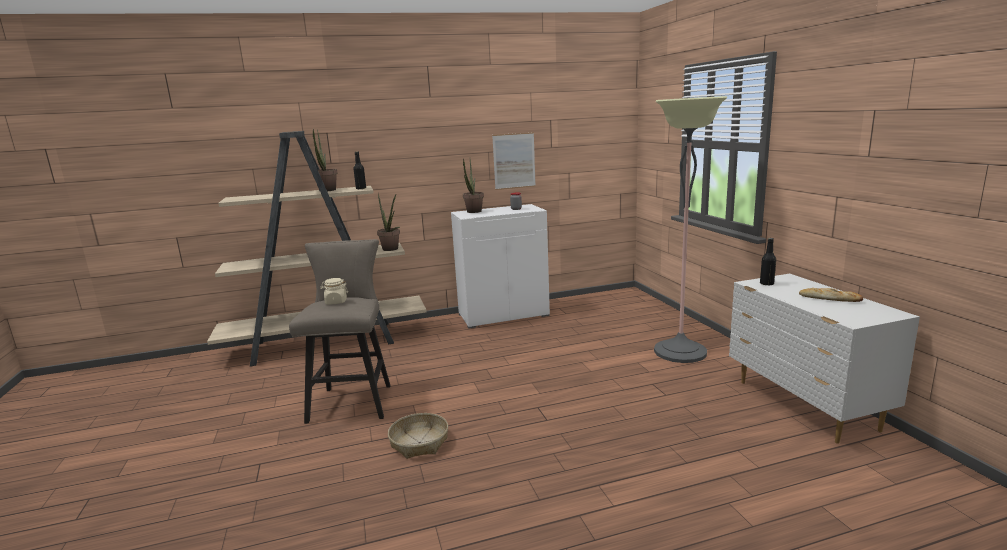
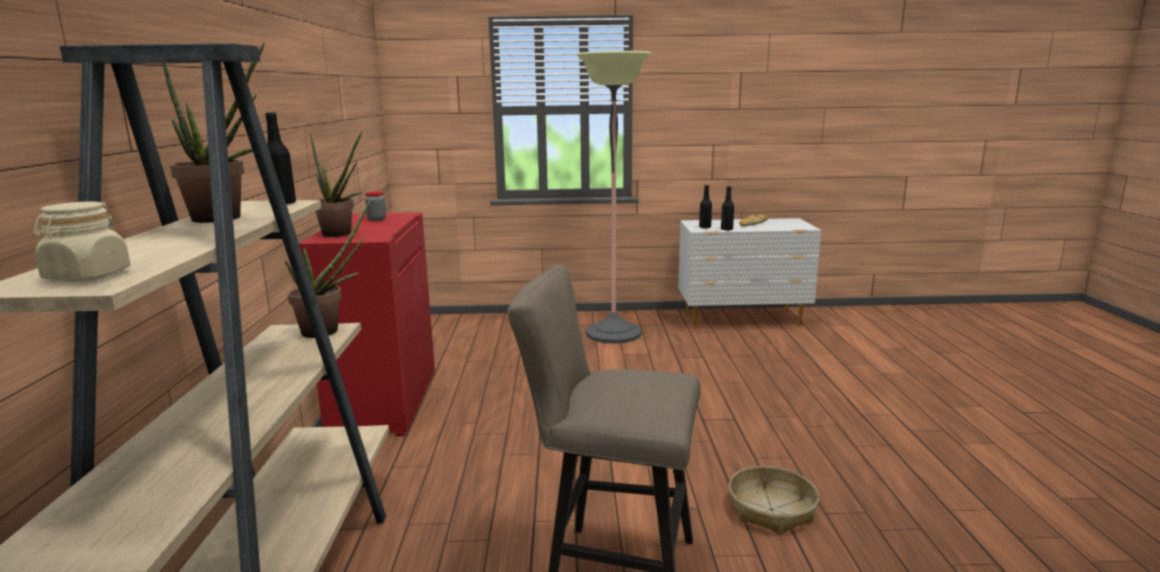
camera: 75 degrees left, 0 degrees up
(336, 302) = (629, 386): beige jar -> beige jar (87, 276)
(503, 314) = (383, 402): white cabinet -> red cabinet
(514, 161) = (326, 142): picture -> none
(771, 291) = (726, 229): none -> black bottle

